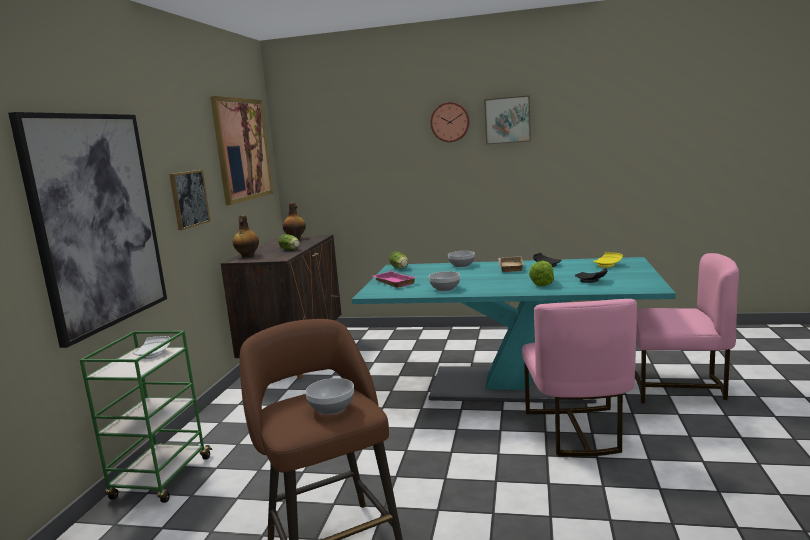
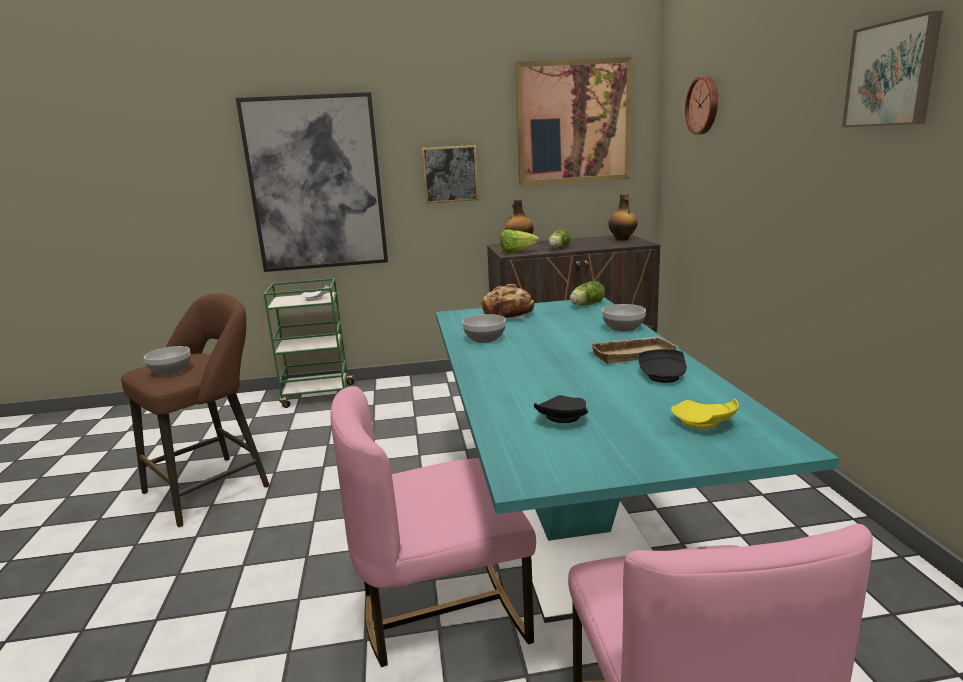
camera: 70 degrees right, 5 degrees up
(392, 282) = (509, 314): pink tray -> bread
(450, 122) = (810, 81): wall clock -> wall clock (704, 105)
(542, 283) = (532, 385): lettuce -> lettuce (516, 252)

